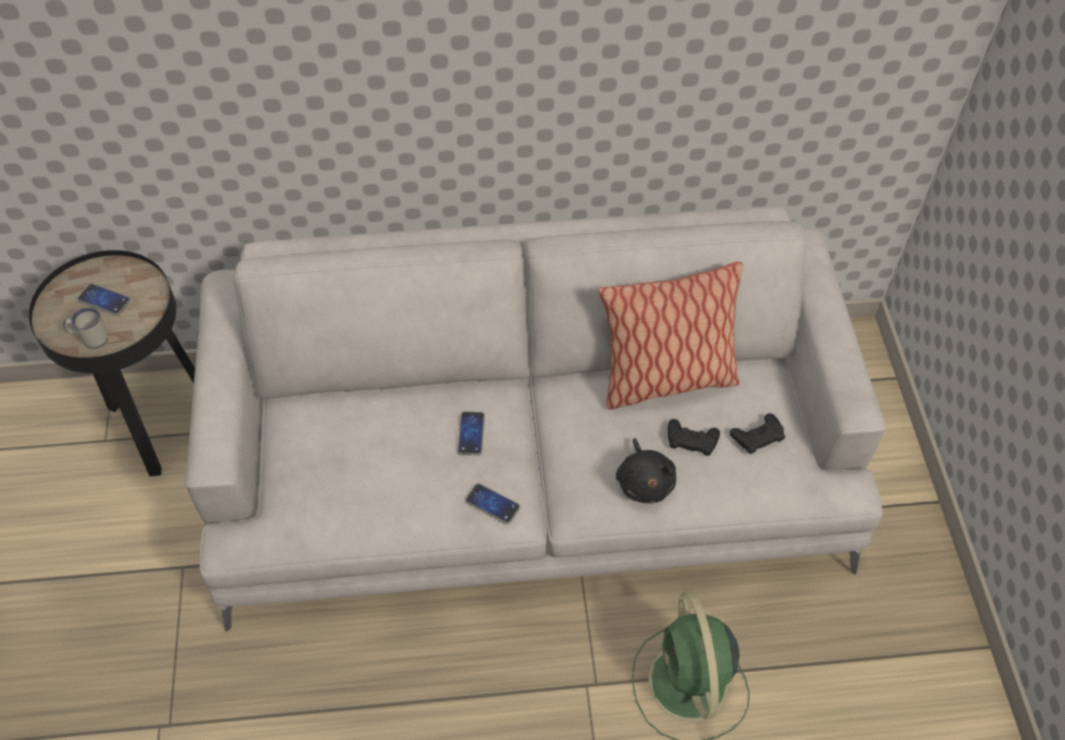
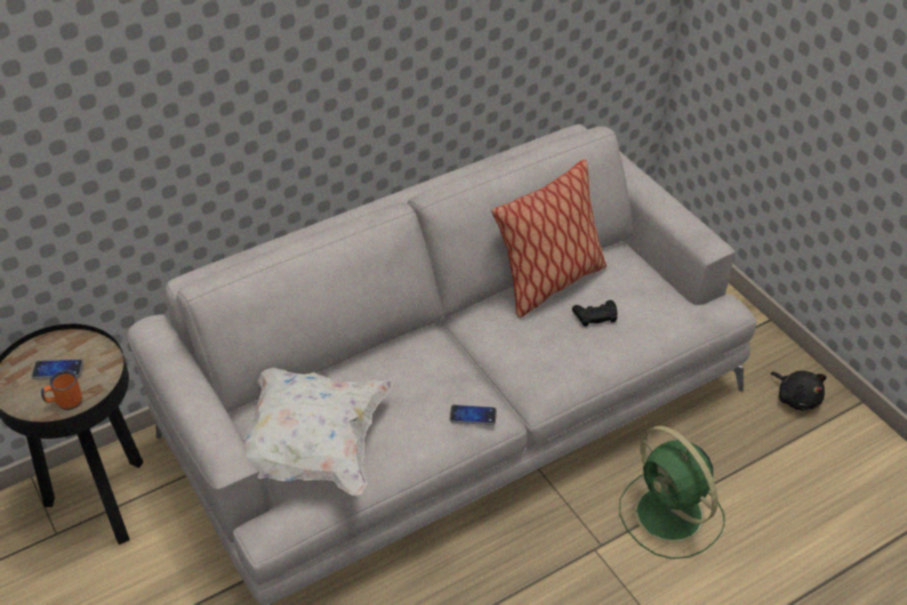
camera: 25 degrees left, 10 degrees down
(90, 338) = (65, 402): white mug -> orange mug
(315, 473) = (311, 448): none -> white pillow
(471, 434) = (423, 373): phone -> none
(644, 482) = (579, 357): black plush toy -> black plush toy (797, 398)
(757, 436) = (641, 296): black game controller -> none

